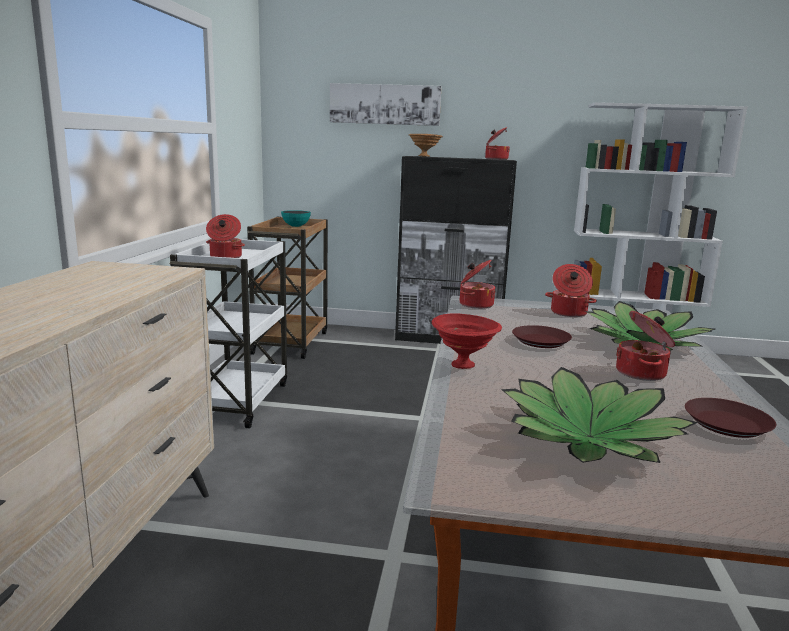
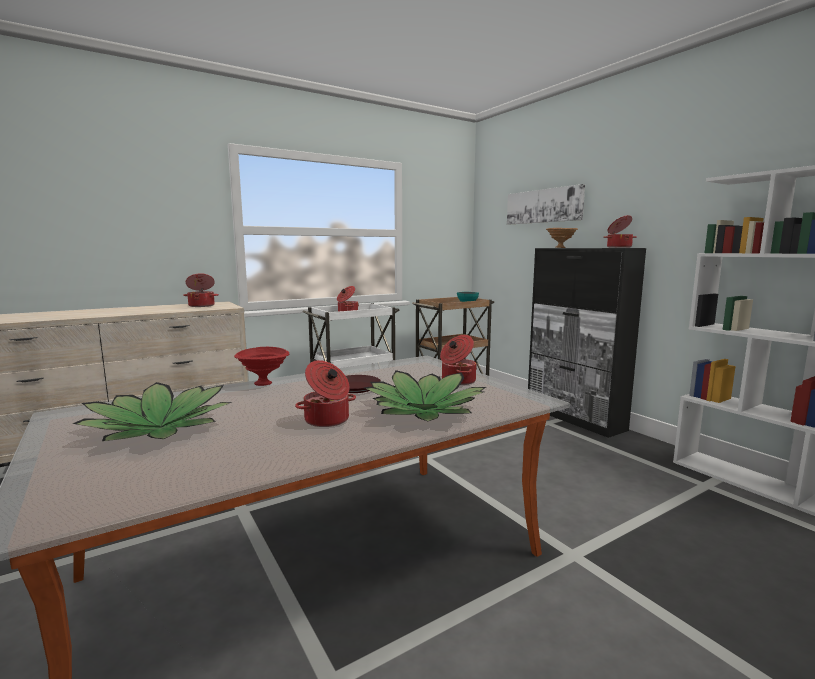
camera: 50 degrees right, 5 degrees down
(475, 304) = (415, 362): cooking pot -> cooking pot (202, 305)
(728, 424) = (232, 458): brown plate -> none

